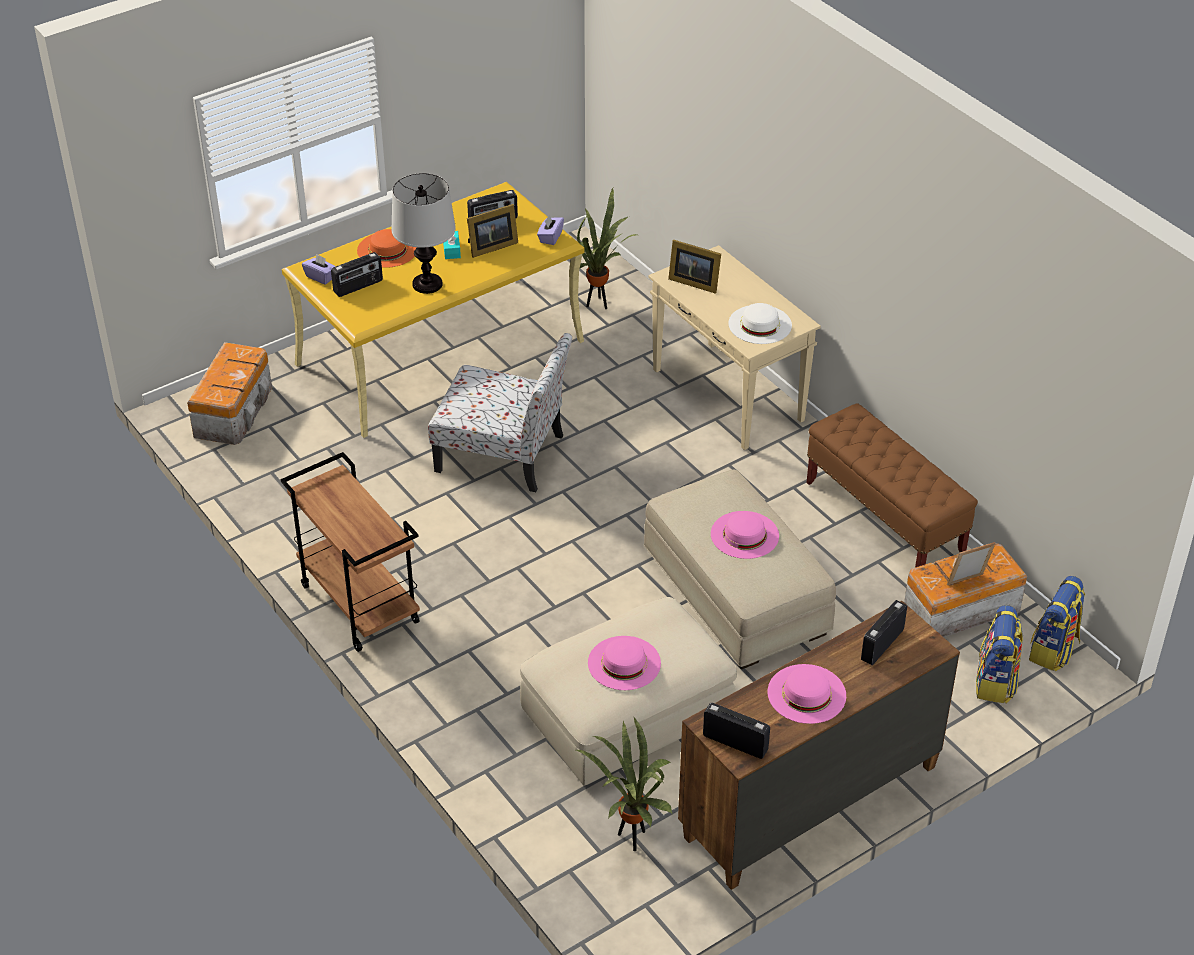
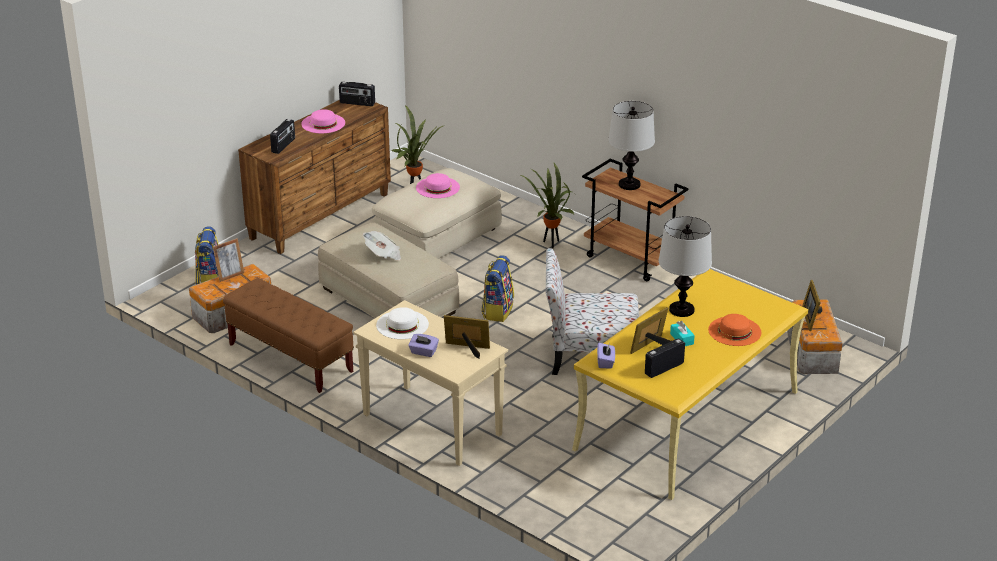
camera: 165 degrees right, 10 degrees down
(233, 375) = (811, 318): none -> picture frame
(321, 277) = (769, 302): purple tissue box -> purple tissue box (423, 352)
(351, 525) = (629, 184): none -> table lamp
(358, 287) = (734, 300): radio -> none
(598, 303) = (576, 486): potted plant -> potted plant (551, 244)
(744, 534) = (383, 255): pink hat -> newspaper
(1053, 650) = (170, 301): backpack -> backpack (497, 311)

